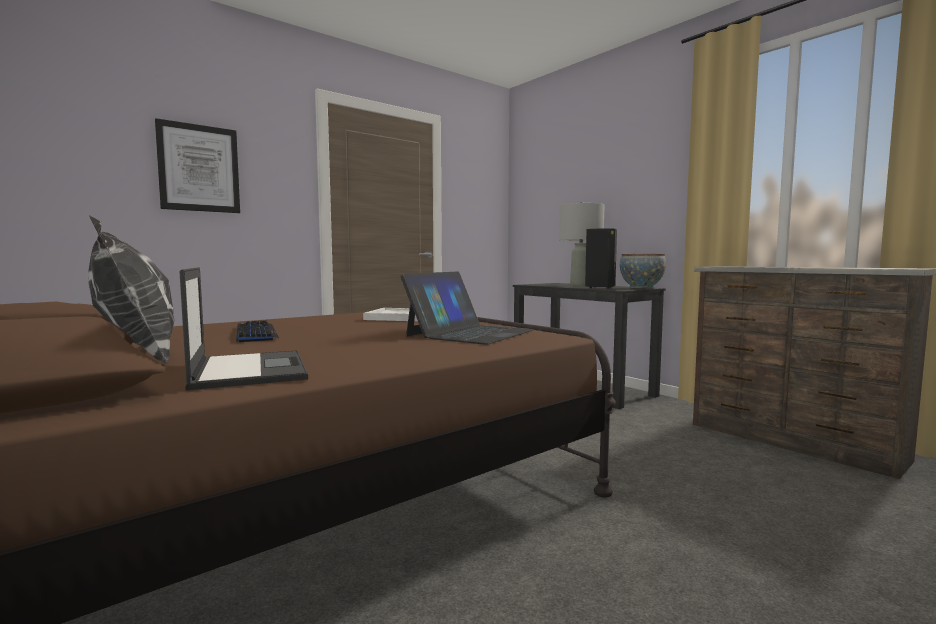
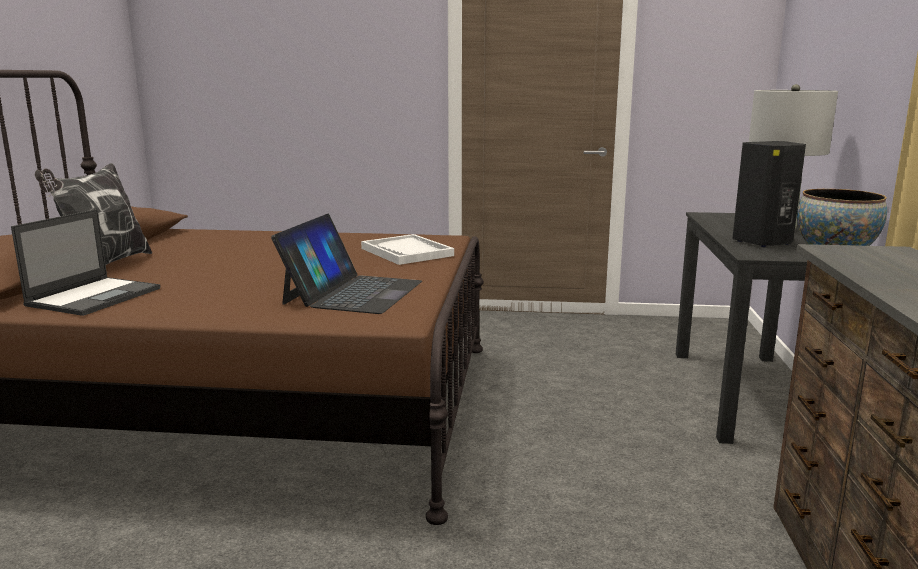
camera: 45 degrees right, 10 degrees up
(199, 168) = (321, 60): picture -> none
(255, 333) = (232, 252): keyboard -> none
(470, 333) = (353, 292): laptop -> laptop turned 60 degrees counterclockwise

